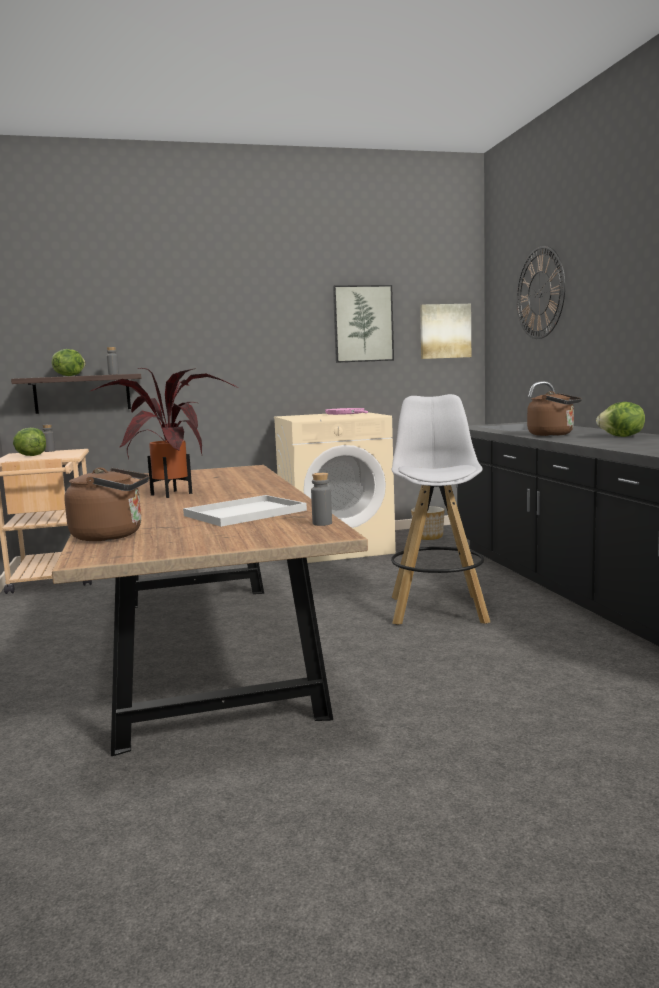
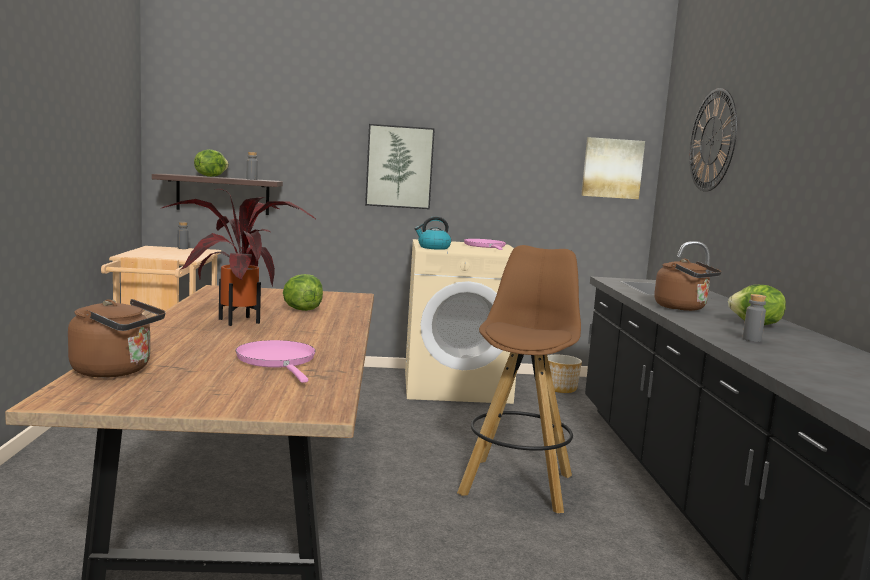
camera: 10 degrees right, 0 degrees up
(31, 456) = (158, 252): lettuce -> lettuce (302, 309)
(246, 512) = (277, 361): white tray -> pink frying pan
(304, 418) = (433, 247): none -> kettle
(322, 523) = (332, 392): grey bottle -> grey bottle (751, 339)
(363, 324) = (520, 152): picture -> picture (399, 167)
(437, 609) = (517, 484): white stool -> brown stool

